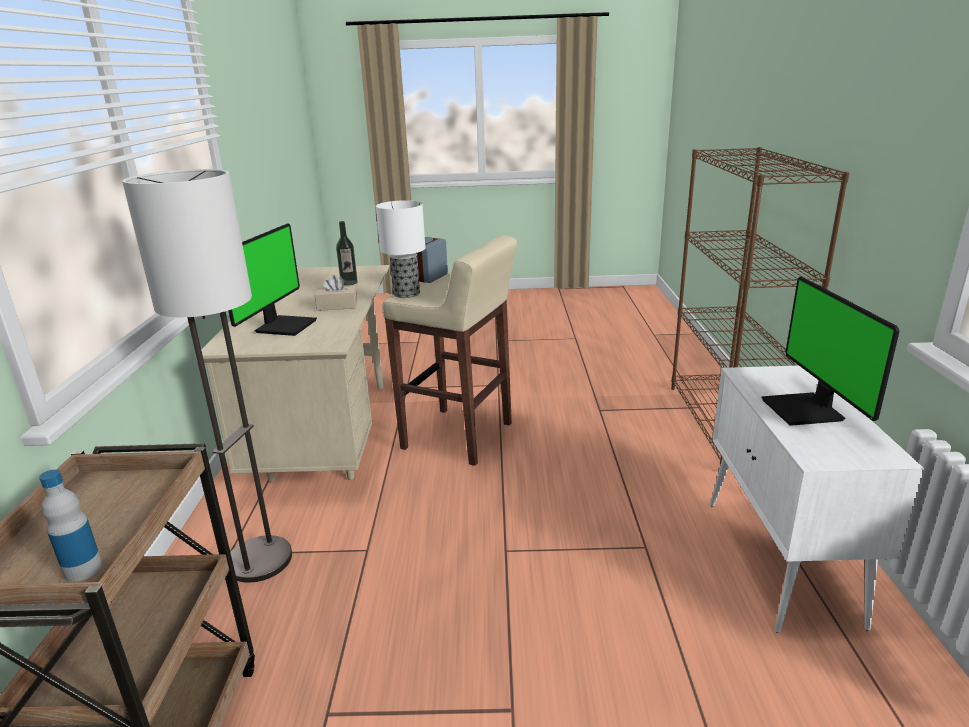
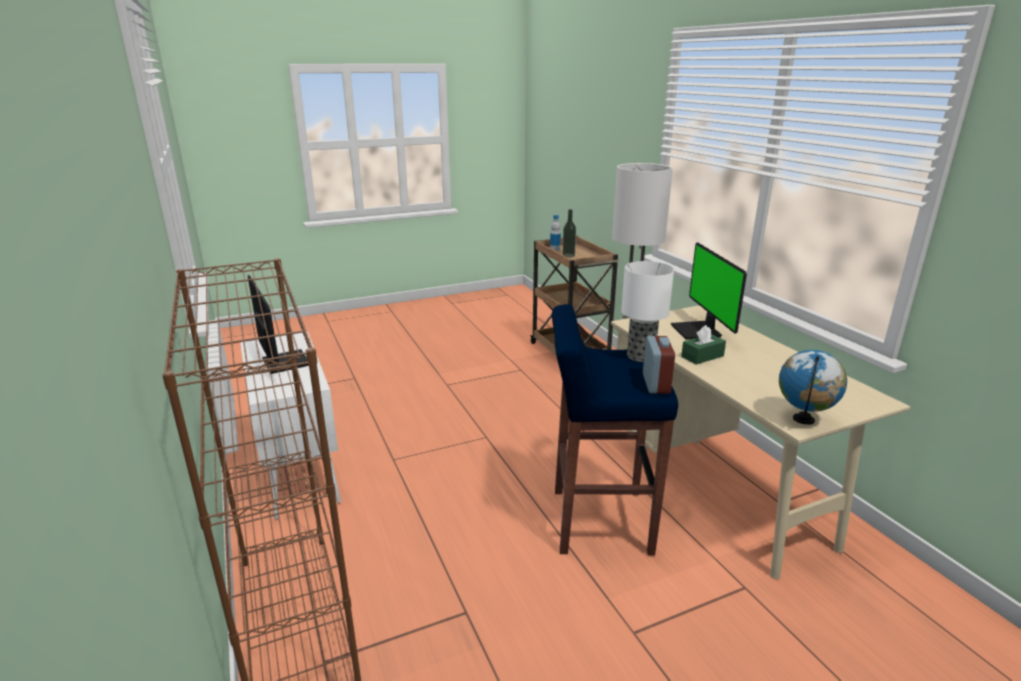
camera: 155 degrees right, 0 degrees up
(337, 306) = (702, 356): beige tissue box -> green tissue box
(349, 283) = (764, 391): bottle -> bottle (568, 255)
(363, 270) = (803, 420): none -> globe
(459, 436) = (599, 521): beige stool -> blue stool

